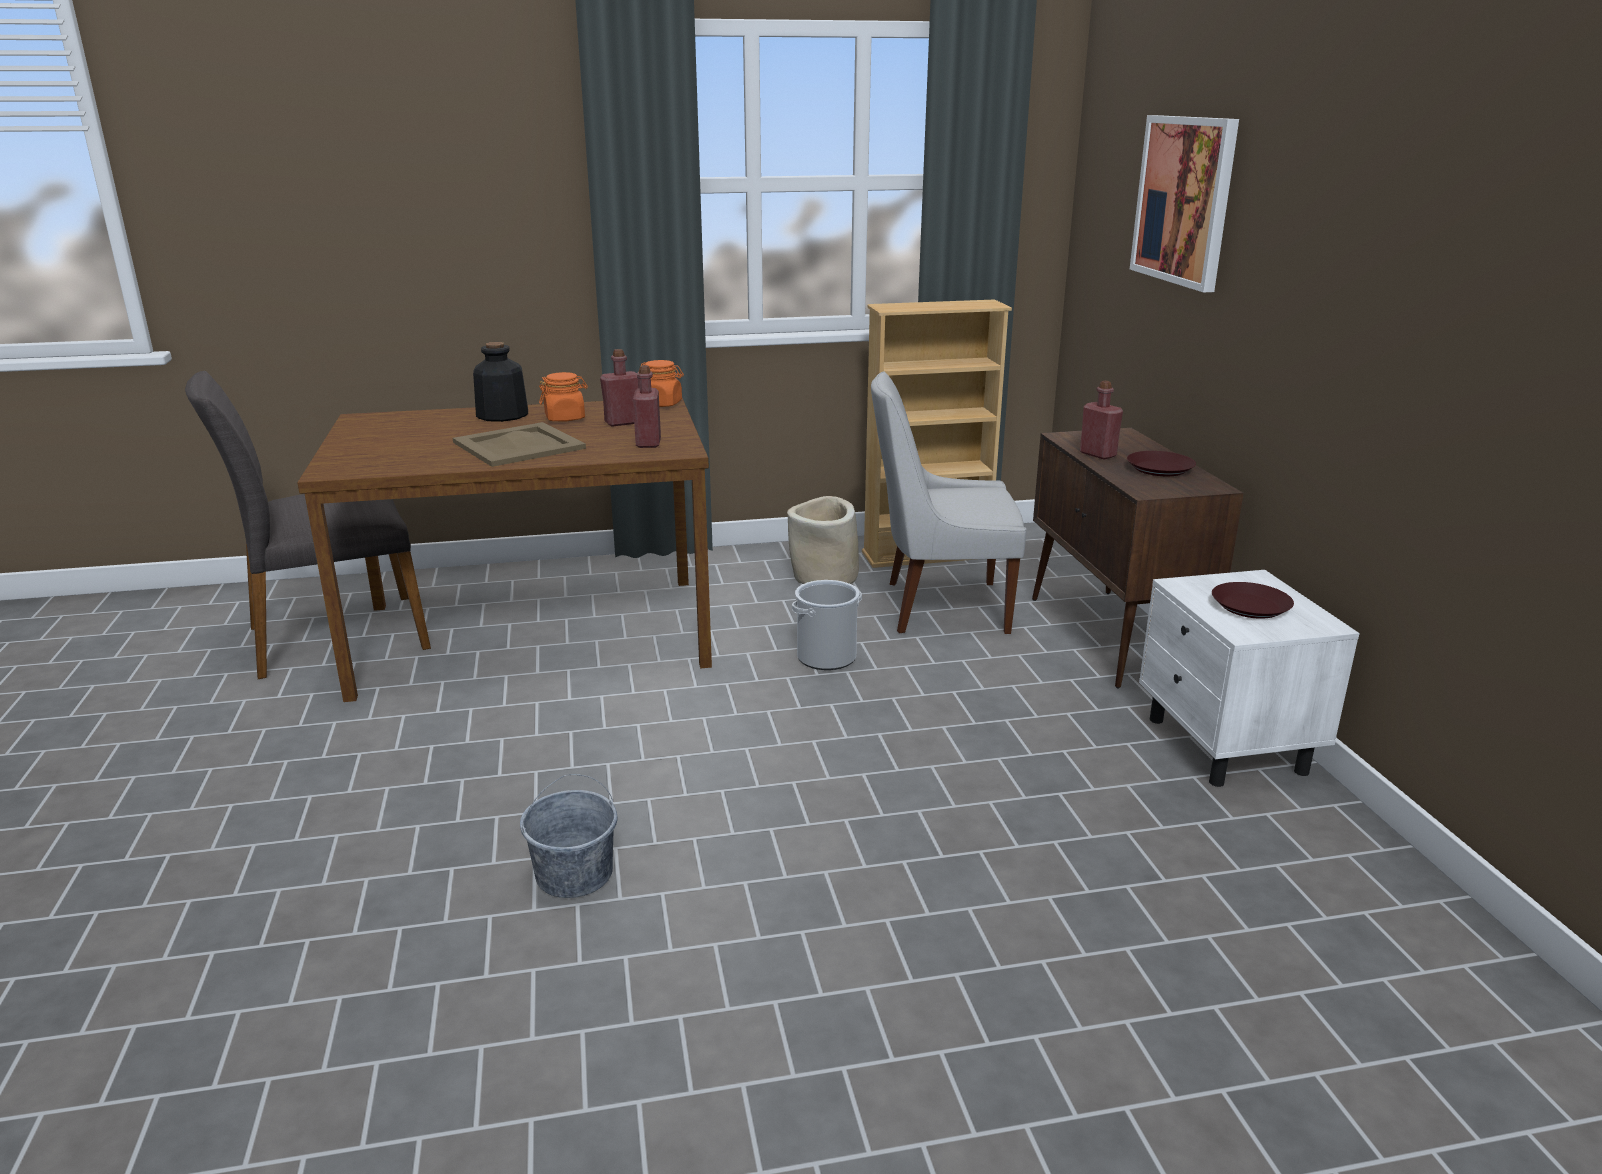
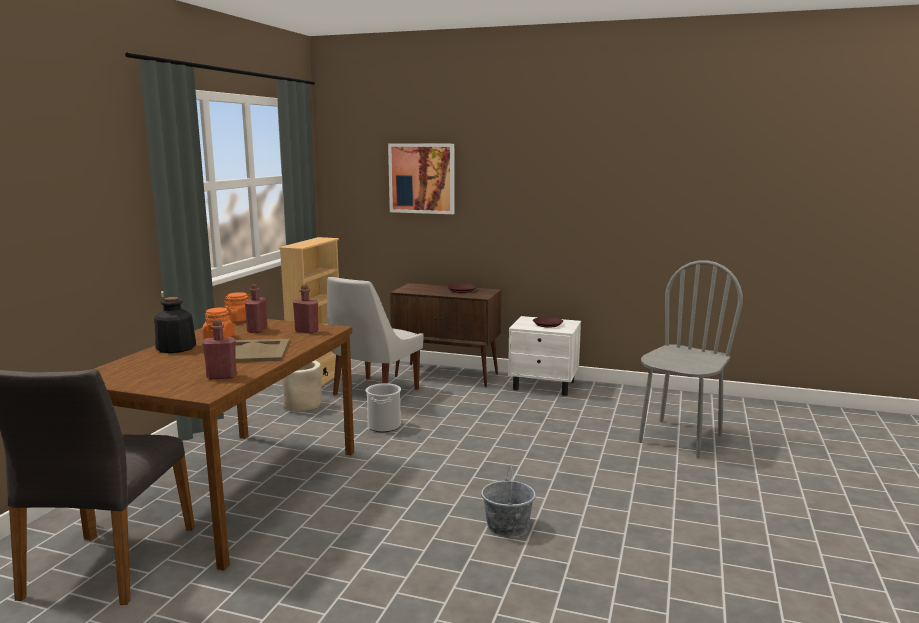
camera: 60 degrees left, 10 degrees down
(1098, 454) = (431, 292): red bottle -> red bottle (221, 376)
(1188, 1013) = (679, 438): none -> grey chair

